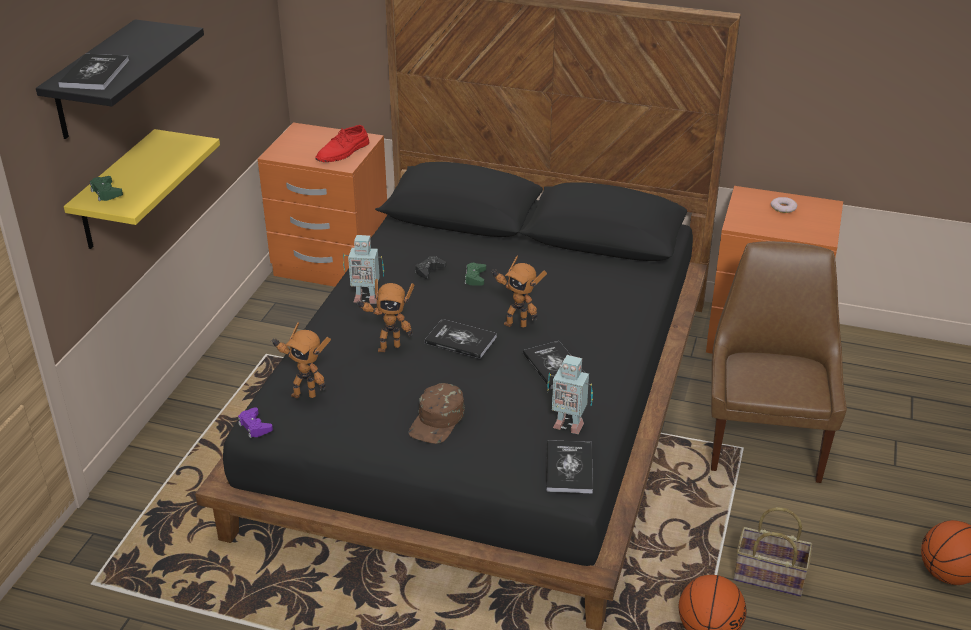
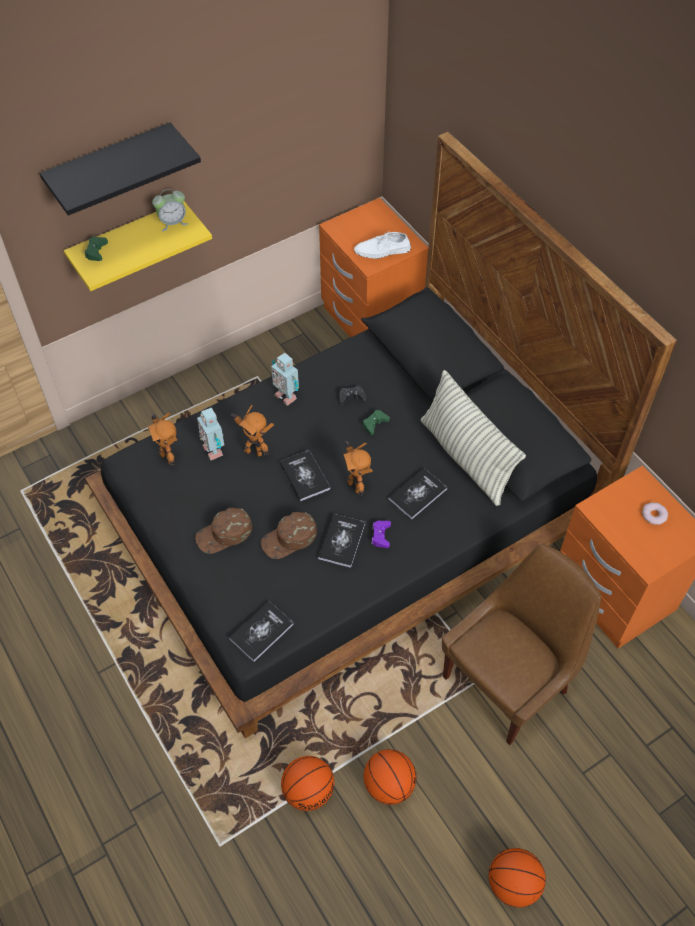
camera: 40 degrees right, 20 degrees up
(95, 73) = (84, 176): book -> book (417, 494)
(165, 145) = (172, 222): none -> alarm clock
(254, 426) = (121, 463): purple game controller -> purple game controller (380, 536)
(343, 152) = (382, 250): red shoe -> white shoe
(505, 391) = (289, 539): none -> brown cap
(568, 424) = (298, 596): toy robot -> toy robot (214, 449)
(582, 262) = (466, 457): none -> pillow
(767, 576) = (388, 784): basket -> basketball

